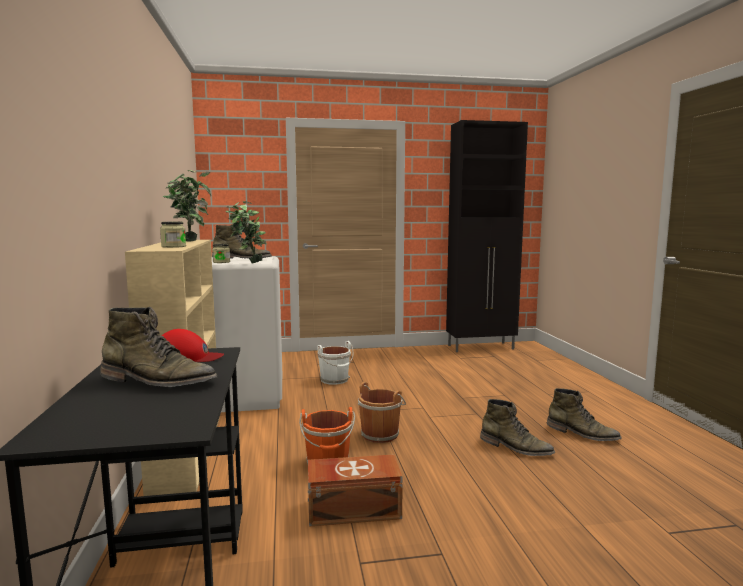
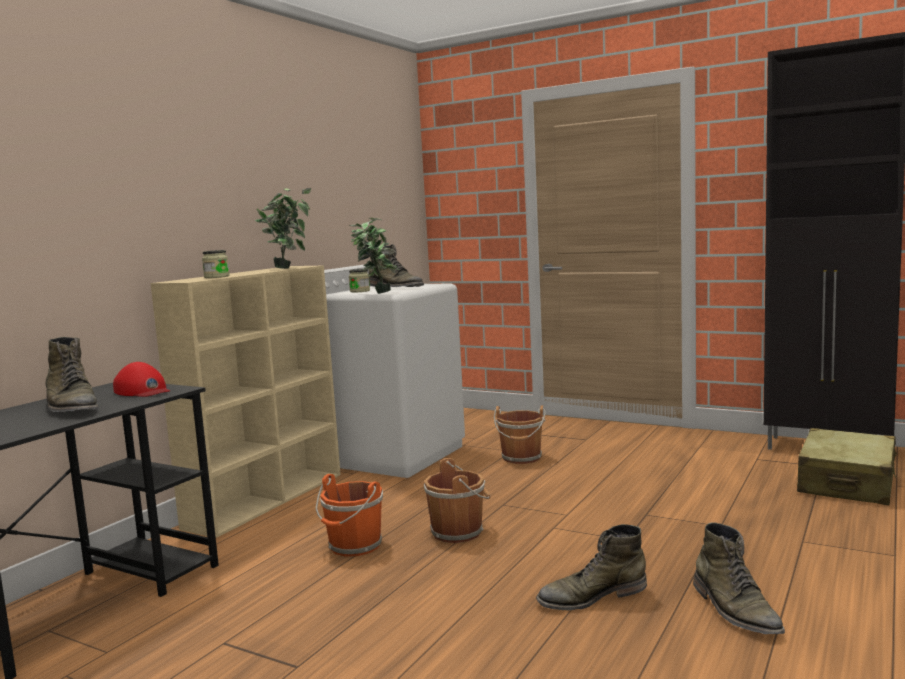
camera: 40 degrees right, 0 degrees up
(335, 380) = (521, 458): white bucket -> brown bucket
(352, 508) = (299, 595): brown storage box -> none
(516, 448) = (591, 596): green boot -> green boot turned 90 degrees clockwise
(517, 363) = (846, 483): none -> beige suitcase

